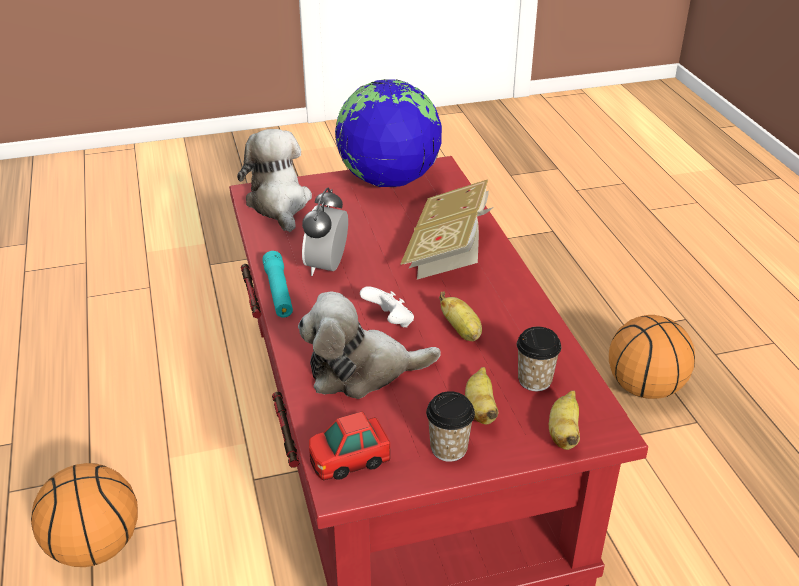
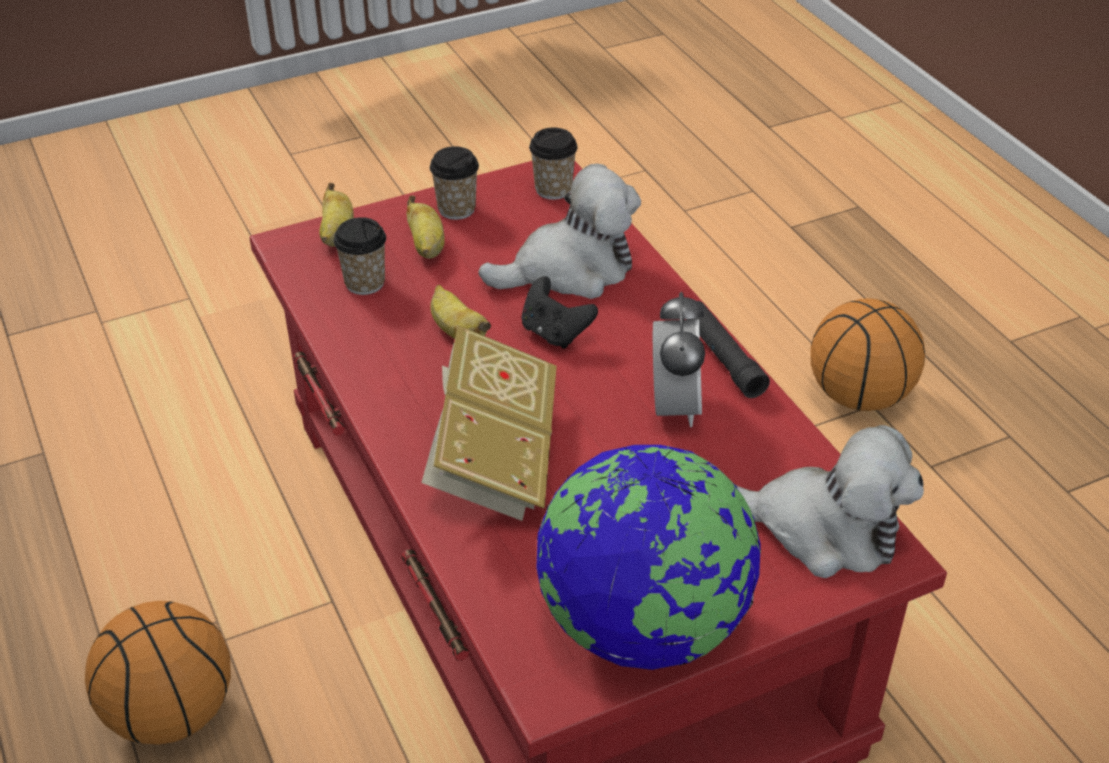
camera: 170 degrees right, 5 degrees up
(278, 292) = (723, 357): turquoise flashlight -> black flashlight
(279, 204) = (822, 530): plush toy -> plush toy turned 45 degrees counterclockwise
(349, 460) = (553, 189): toy car -> cup
(389, 322) = (555, 333): white game controller -> black game controller

